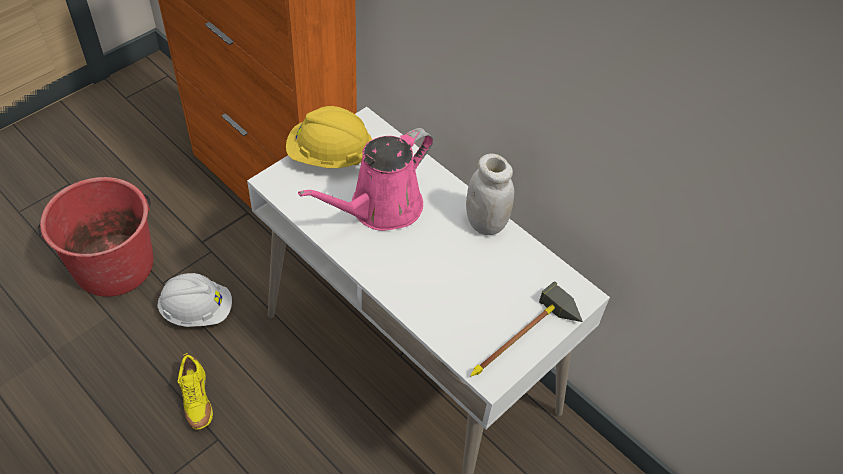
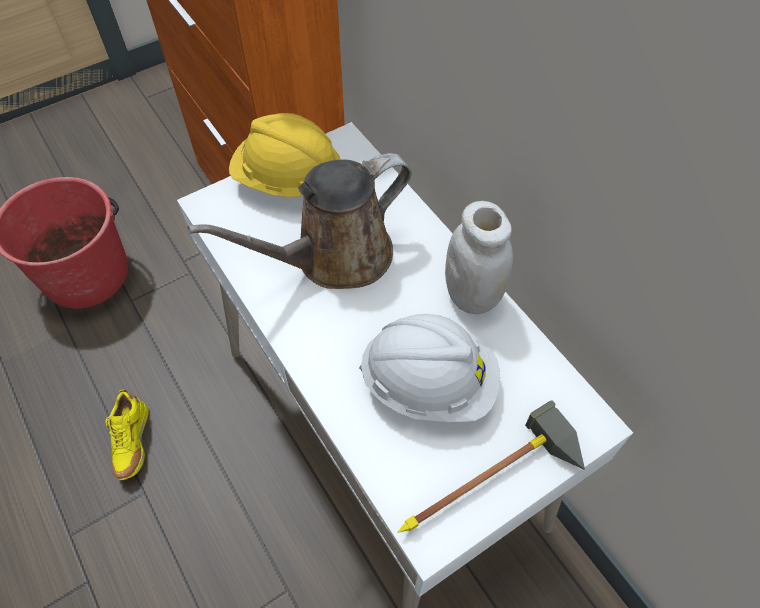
camera: 15 degrees right, 5 degrees up
(197, 311) = (159, 337): white hard hat -> white hard hat (429, 384)
(380, 208) = (334, 257): pink watering can -> brown watering can

